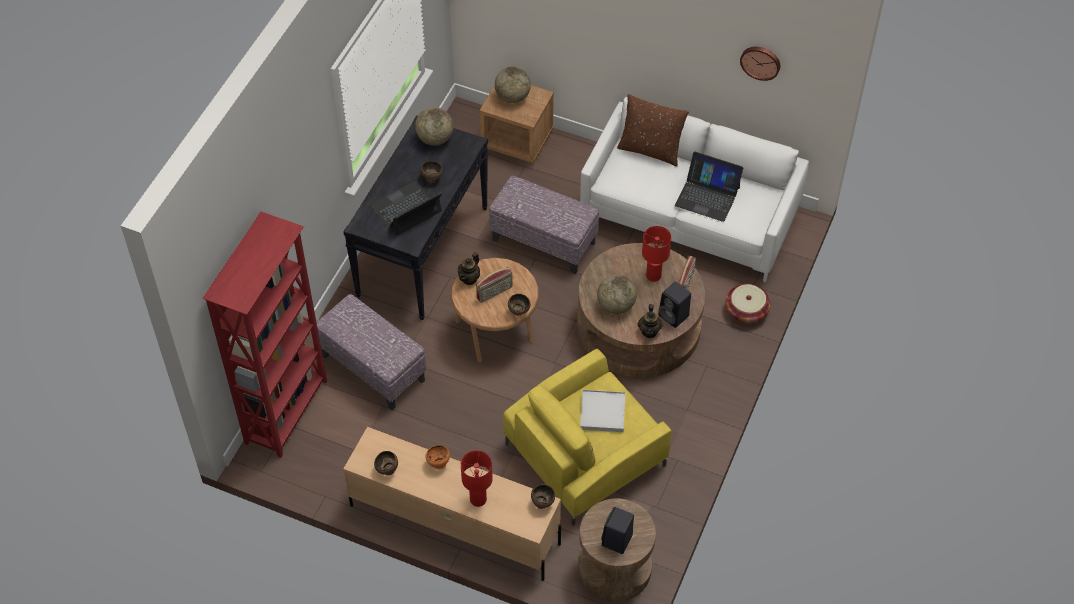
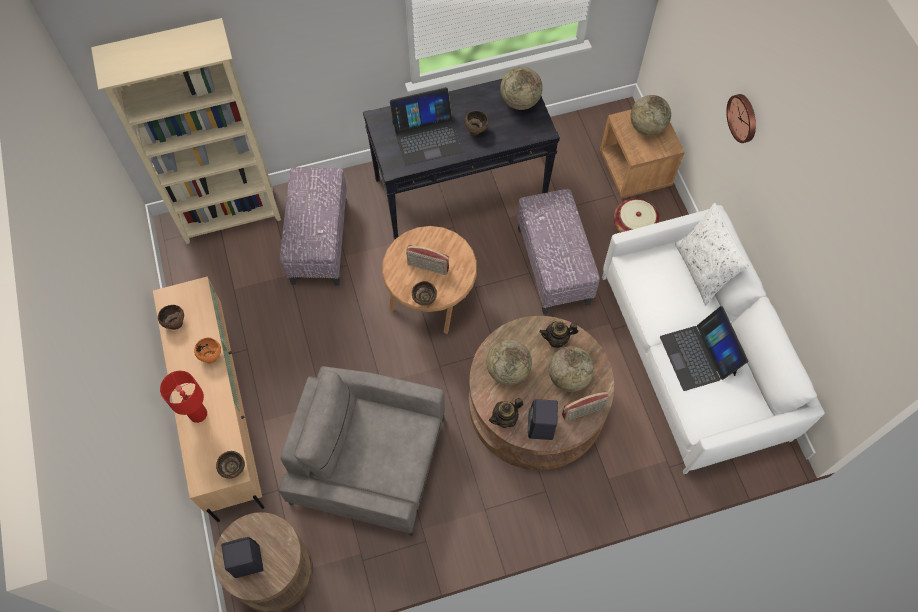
camera: 50 degrees right, 10 degrees up
(287, 411) = (231, 216): red bookcase -> beige bookcase
(406, 209) = (427, 137): laptop -> laptop turned 150 degrees clockwise
(469, 278) = (425, 237): teapot -> teapot (557, 339)
(586, 454) = (369, 460): yellow armchair -> grey armchair
(602, 412) = (389, 445): white tray -> none
(650, 149) = (702, 271): brown pillow -> white pillow
(653, 276) = (568, 377): red table lamp -> globe
(746, 311) = (636, 481): basket -> basket (634, 226)
(760, 62) = (843, 280): wall clock -> wall clock (743, 118)

